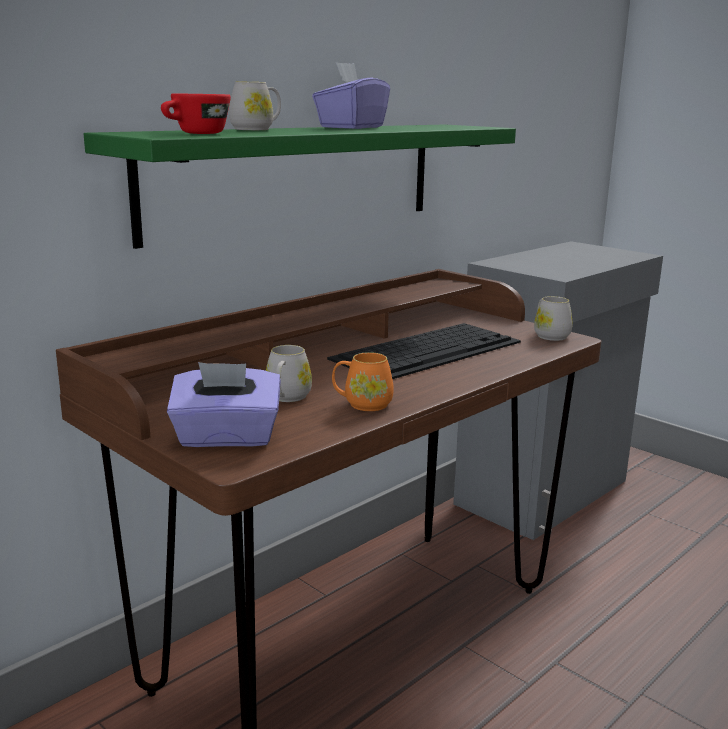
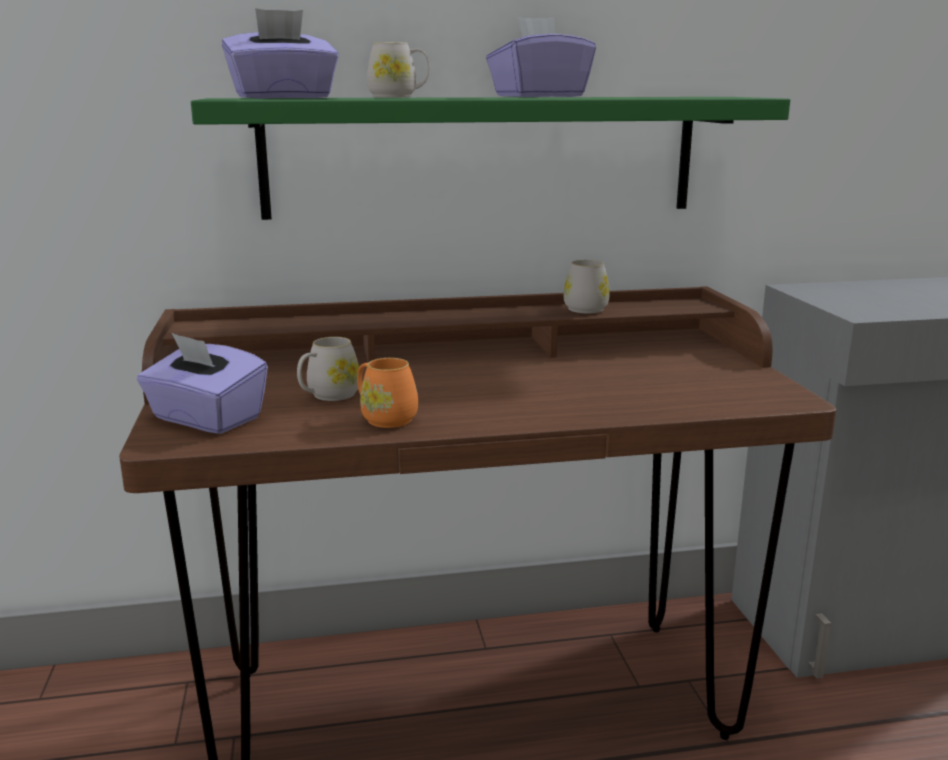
camera: 35 degrees right, 0 degrees up
(196, 133) = (283, 98): red cup -> purple tissue box
(428, 350) = (573, 378): keyboard -> none
(549, 335) = (766, 390): white mug -> white mug (586, 307)

